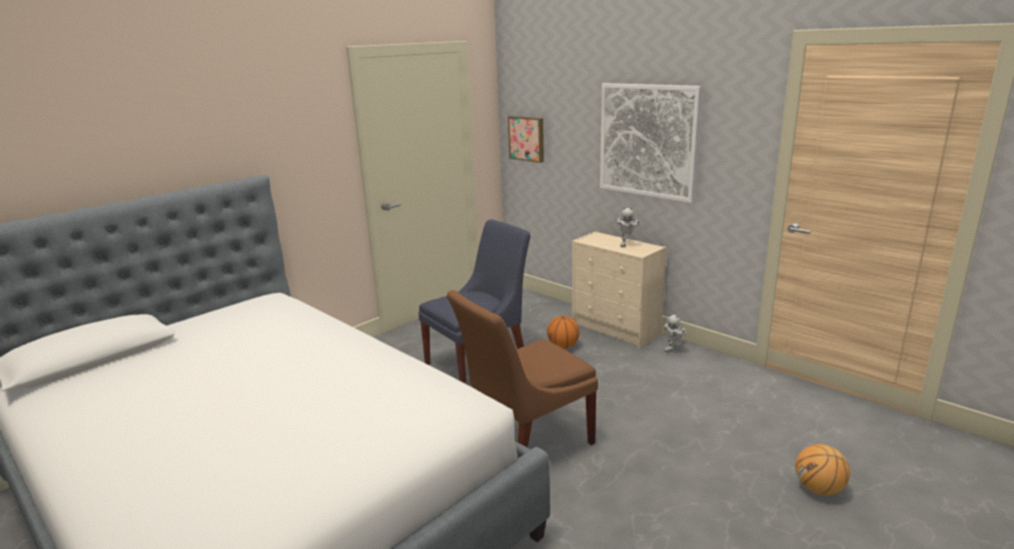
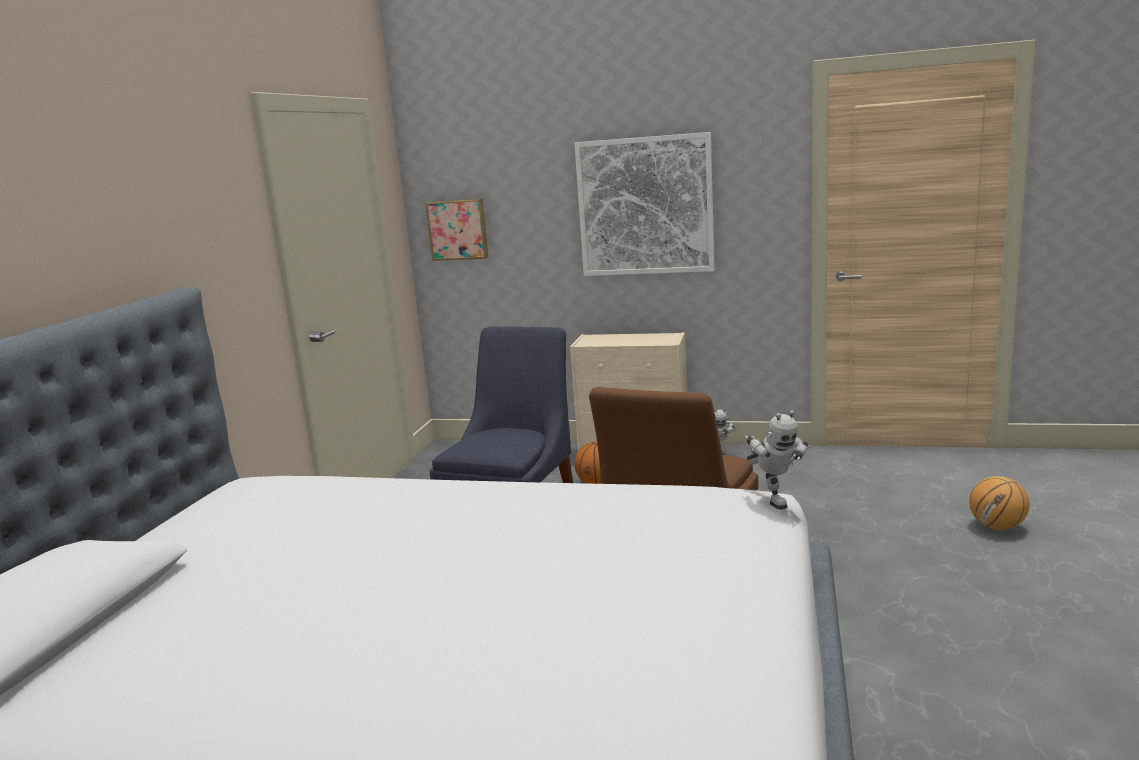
camera: 30 degrees left, 5 degrees down
(626, 244) = (638, 338): toy robot -> toy robot (774, 499)

